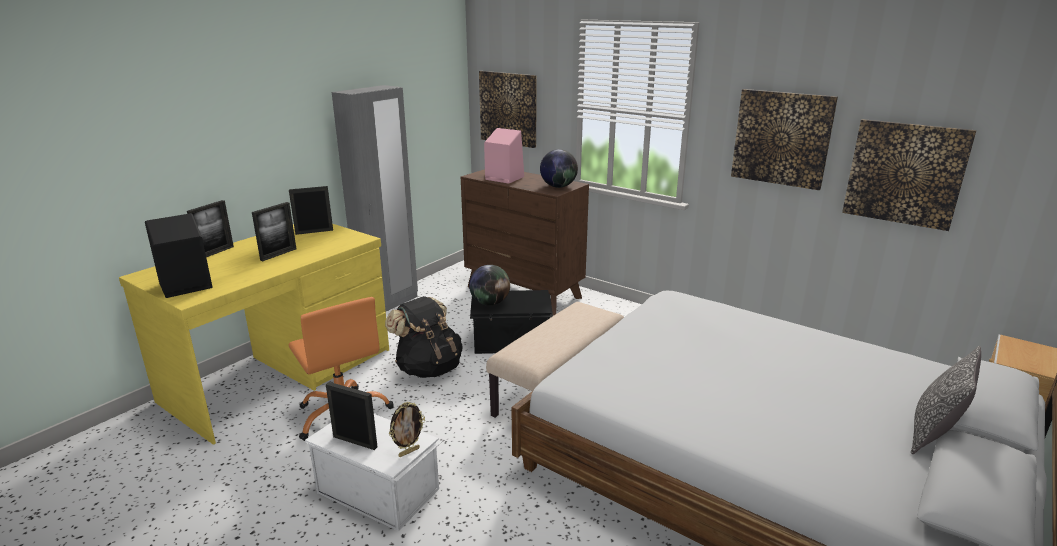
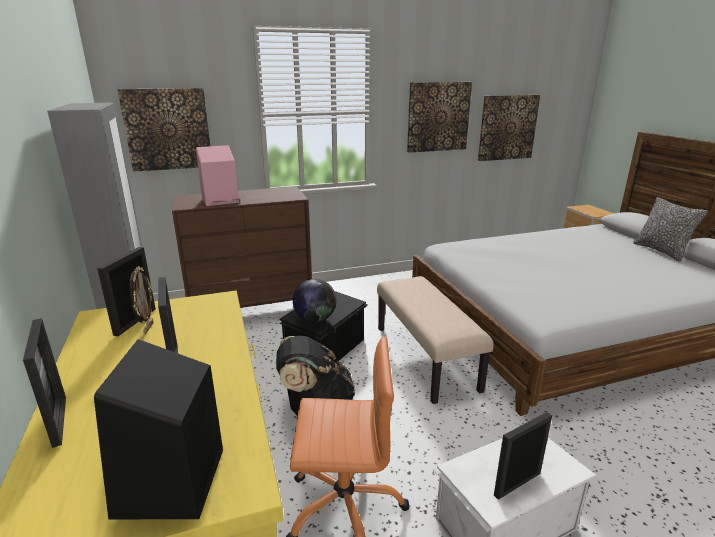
camera: 55 degrees left, 0 degrees up
(409, 452) = (553, 450): picture frame -> picture frame (147, 328)
(558, 186) = (284, 193): globe -> none

